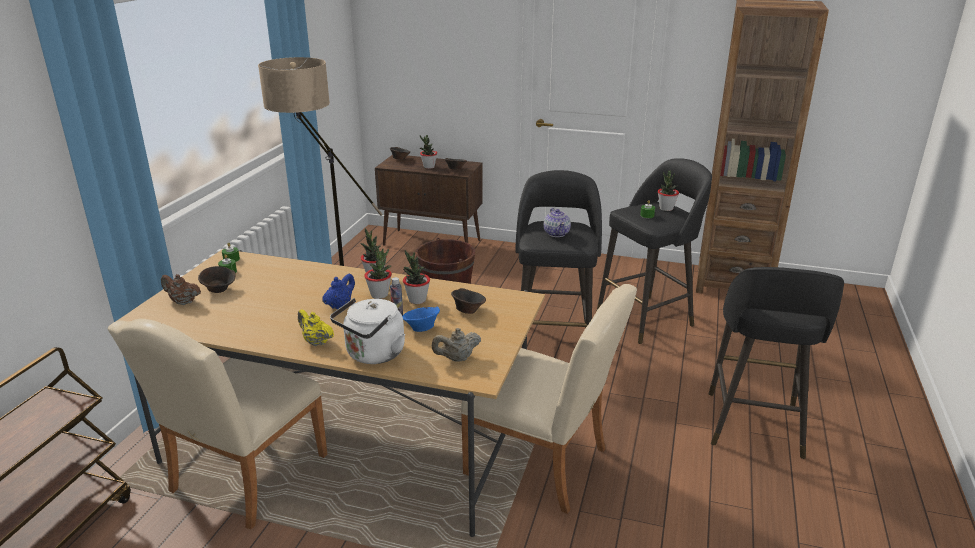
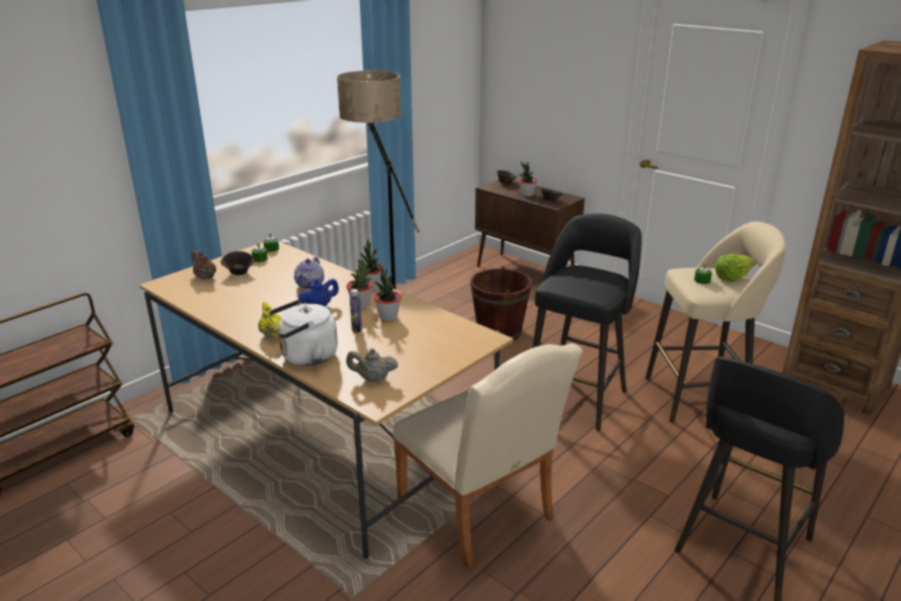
camera: 25 degrees right, 0 degrees up
(242, 480) = (219, 445): beige chair -> none
(421, 329) = (367, 344): blue bowl -> none
(468, 311) = (424, 337): brown bowl -> none
(556, 233) = (583, 281): teapot -> teapot (310, 285)
(647, 318) = (699, 398): black stool -> beige stool
(666, 208) = (732, 277): potted plant -> lettuce

